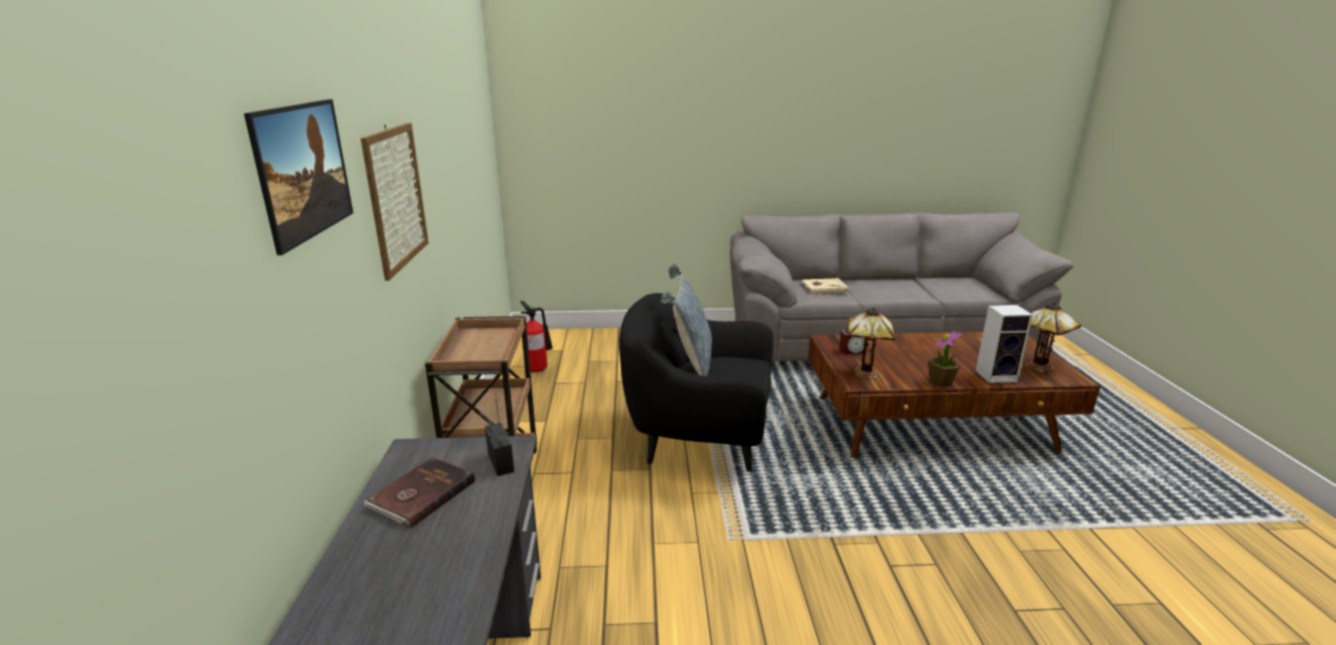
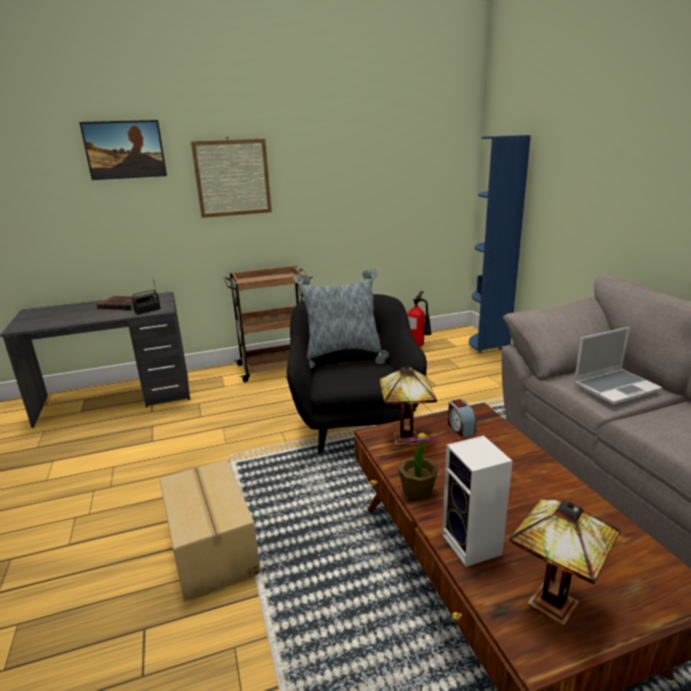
camera: 75 degrees right, 0 degrees up
(579, 337) = (485, 346): none -> blue bookcase
(823, 288) = (615, 387): beige book -> laptop
(900, 559) = (213, 546): none -> cardboard box

